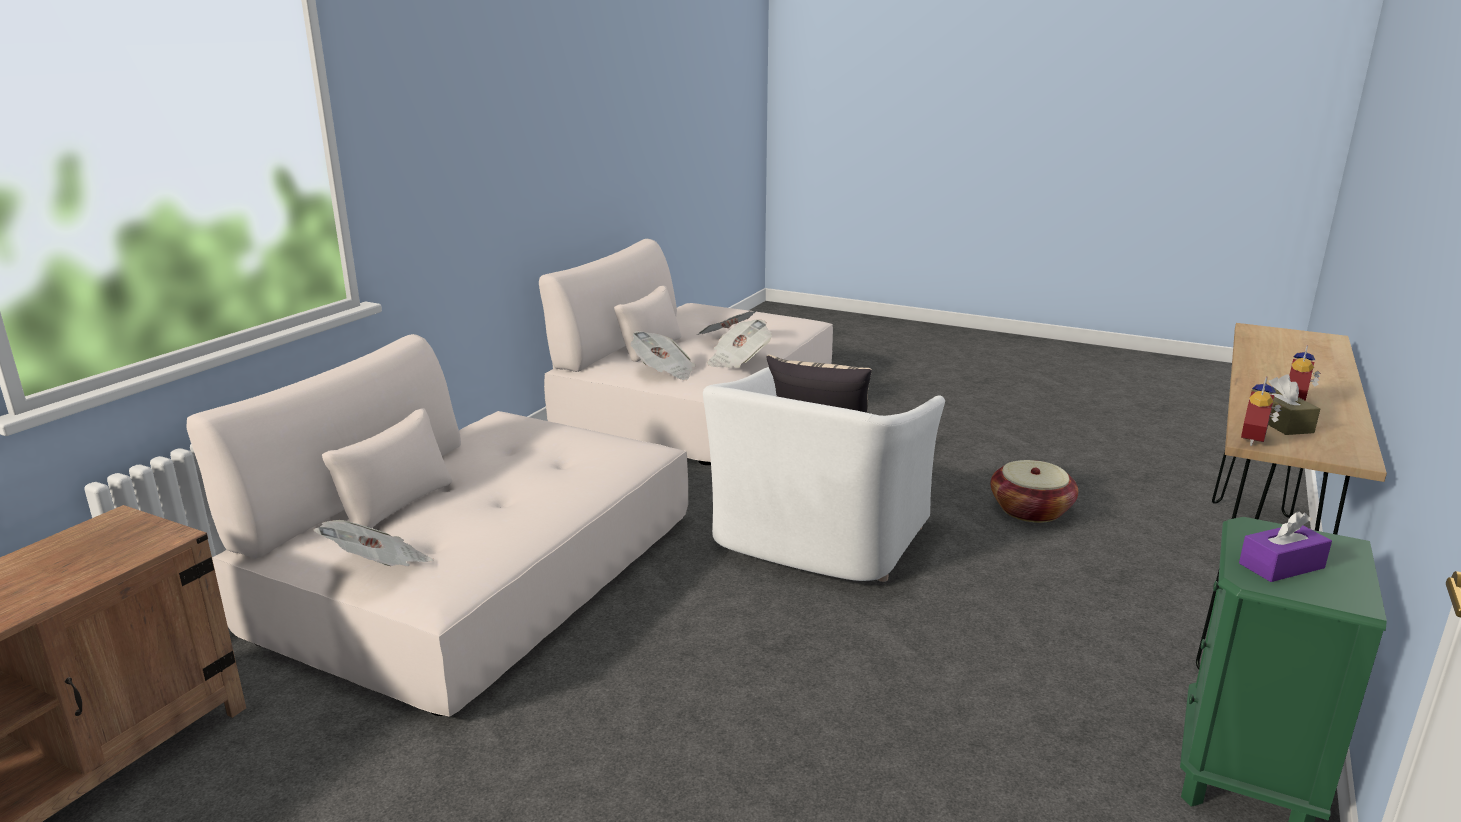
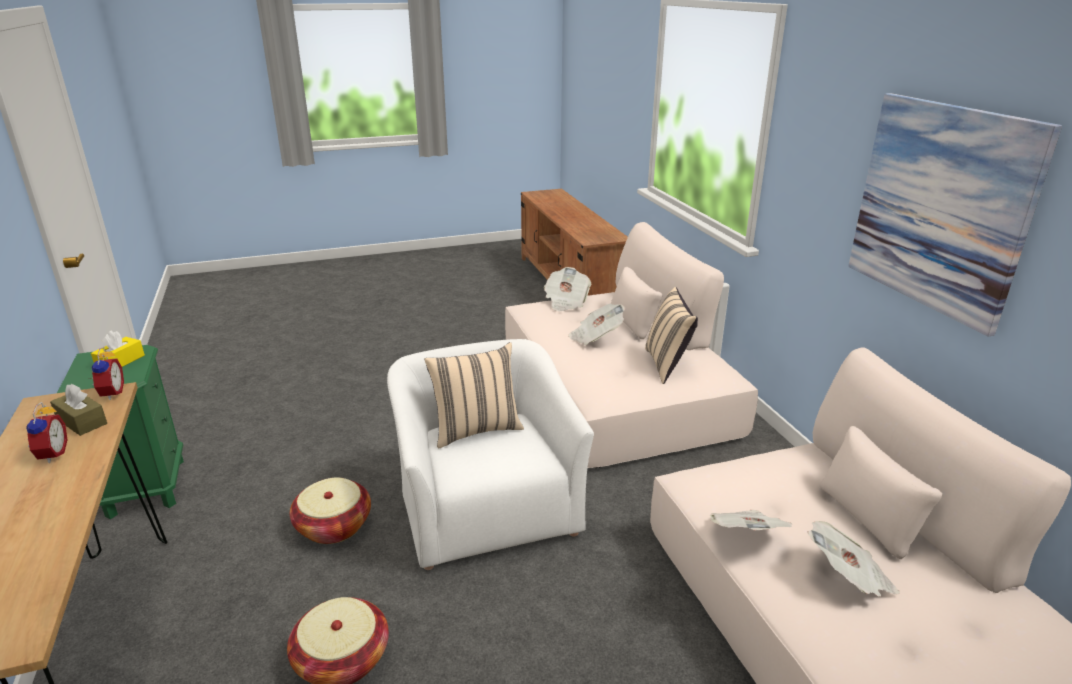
camera: 135 degrees right, 5 degrees up
(516, 443) = (667, 365): none -> beige pillow
(533, 131) = (940, 207): none -> picture
(664, 372) = (755, 475): newspaper -> newspaper (595, 337)
(983, 595) = (334, 526): none -> basket
(1281, 566) = (120, 362): purple tissue box -> yellow tissue box

